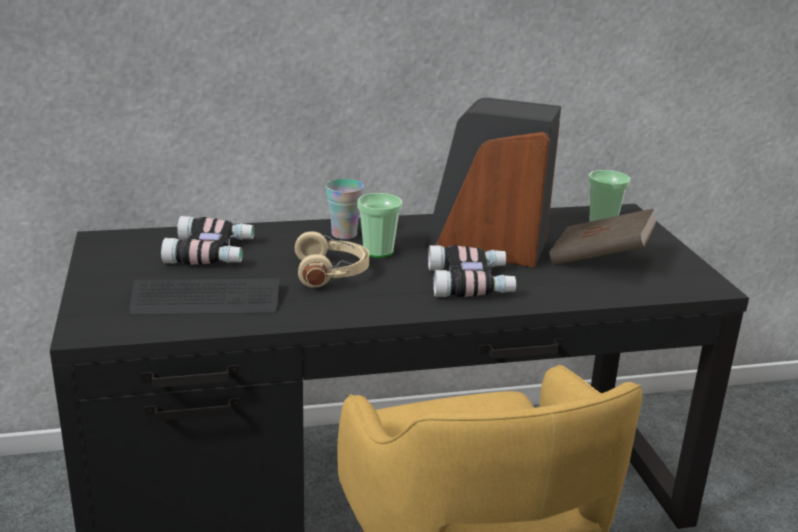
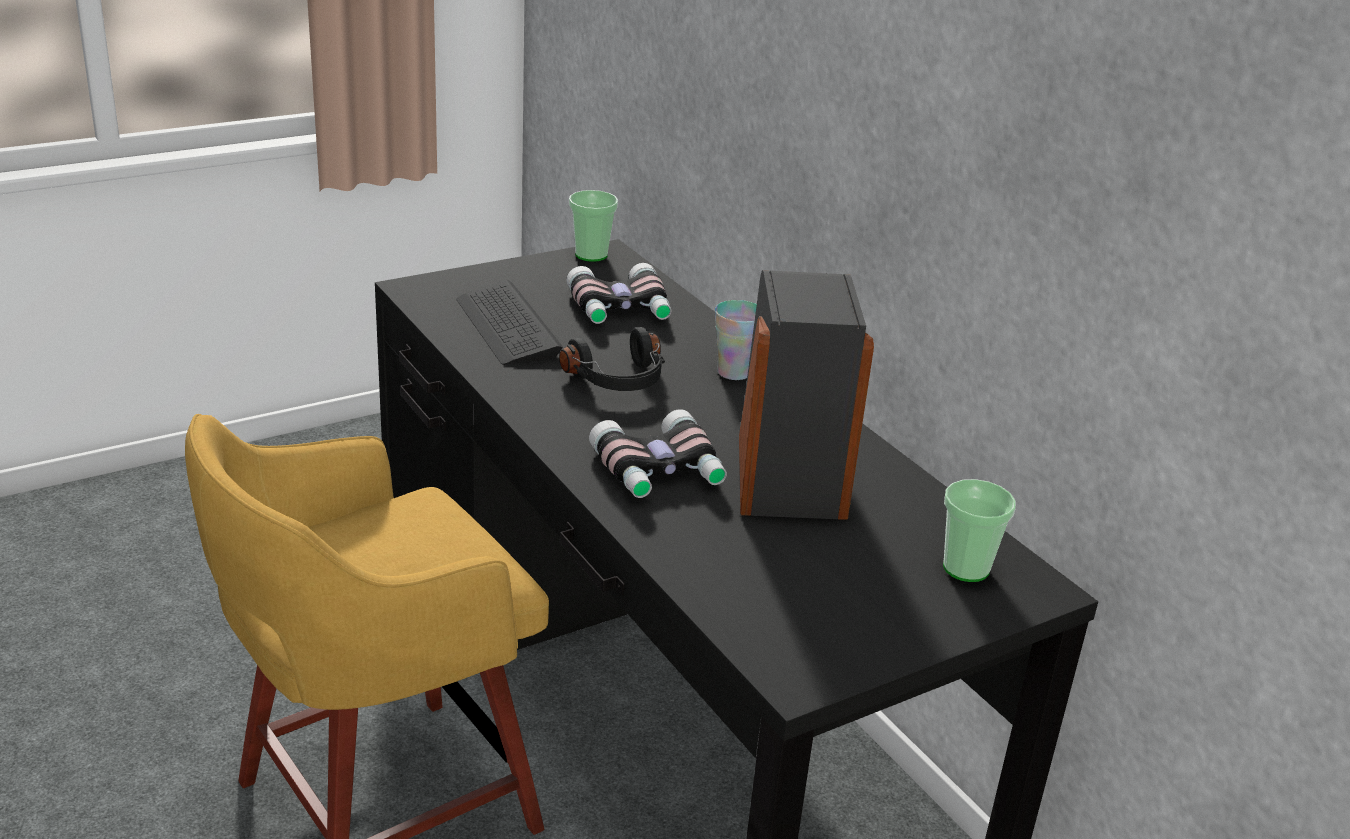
camera: 70 degrees right, 5 degrees up
(332, 273) = (619, 380): beige headphones -> black headphones
(378, 251) = (702, 400): cup -> cup (591, 255)
(600, 260) = (814, 570): brown book -> none

